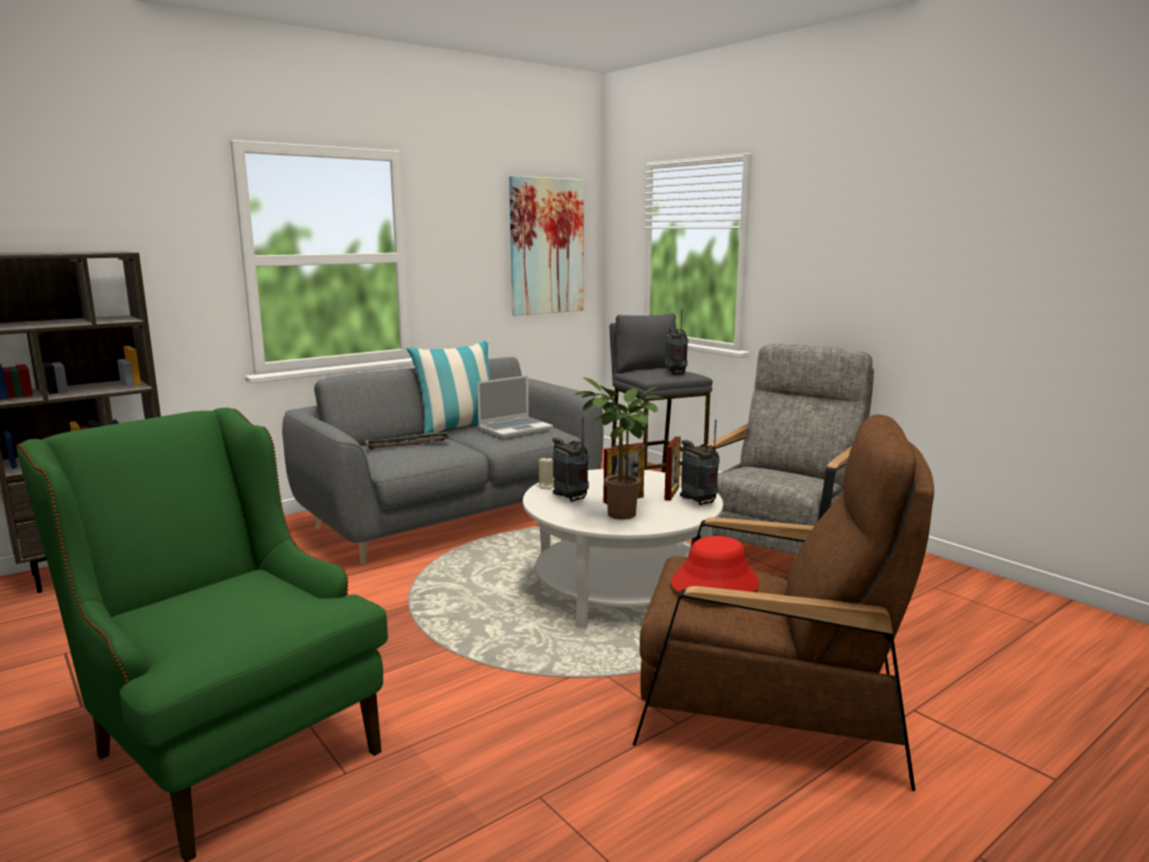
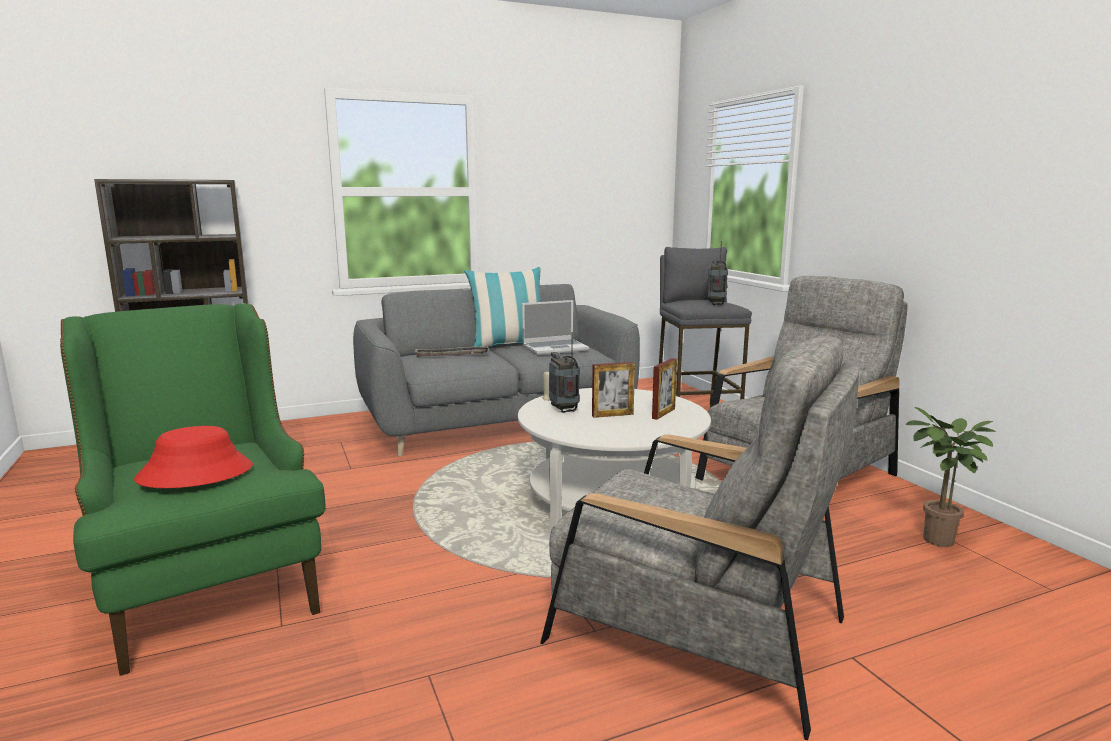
camera: 15 degrees right, 0 degrees up
(546, 246) = (615, 184): picture -> none
(619, 516) = (597, 429): potted plant -> potted plant (937, 542)
(699, 502) = (684, 423): radio -> none
(714, 583) = (643, 497): red hat -> red hat (195, 473)
(769, 707) = (695, 630): brown armchair -> grey armchair

